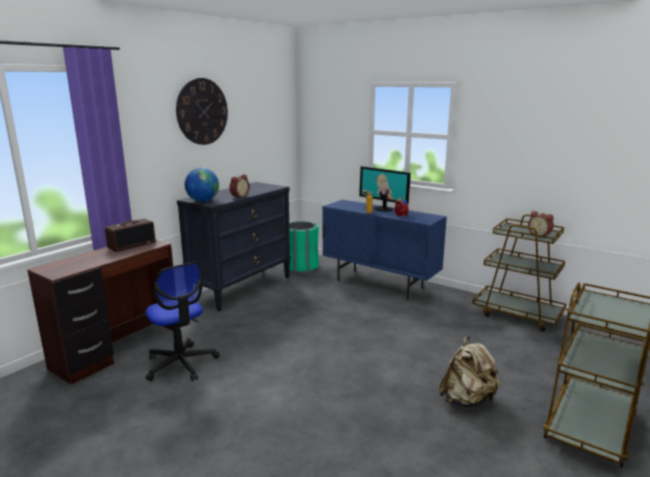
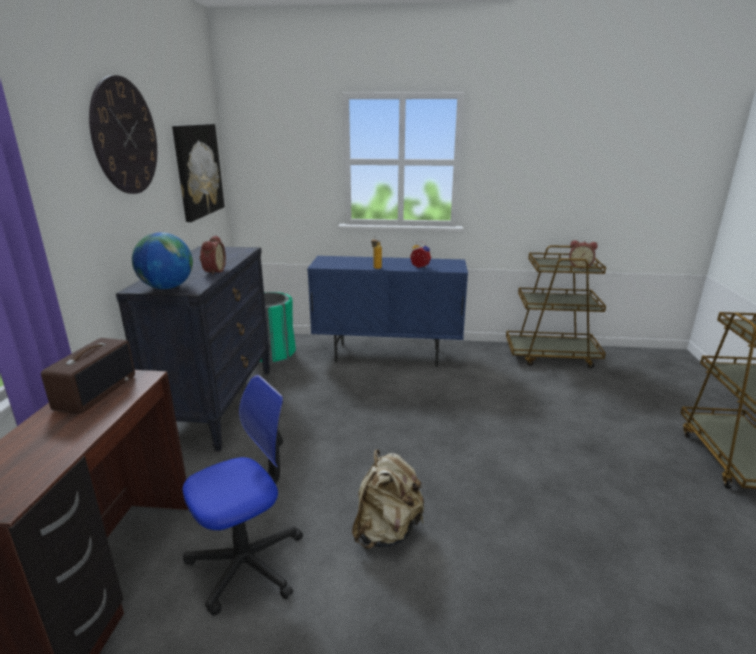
camera: 30 degrees left, 5 degrees up
(181, 364) = (247, 563): office chair -> office chair turned 60 degrees counterclockwise
(265, 133) = (198, 170): none -> picture
(383, 209) = (386, 260): monitor -> none
(467, 400) = (624, 472): beige backpack -> beige backpack (387, 531)

